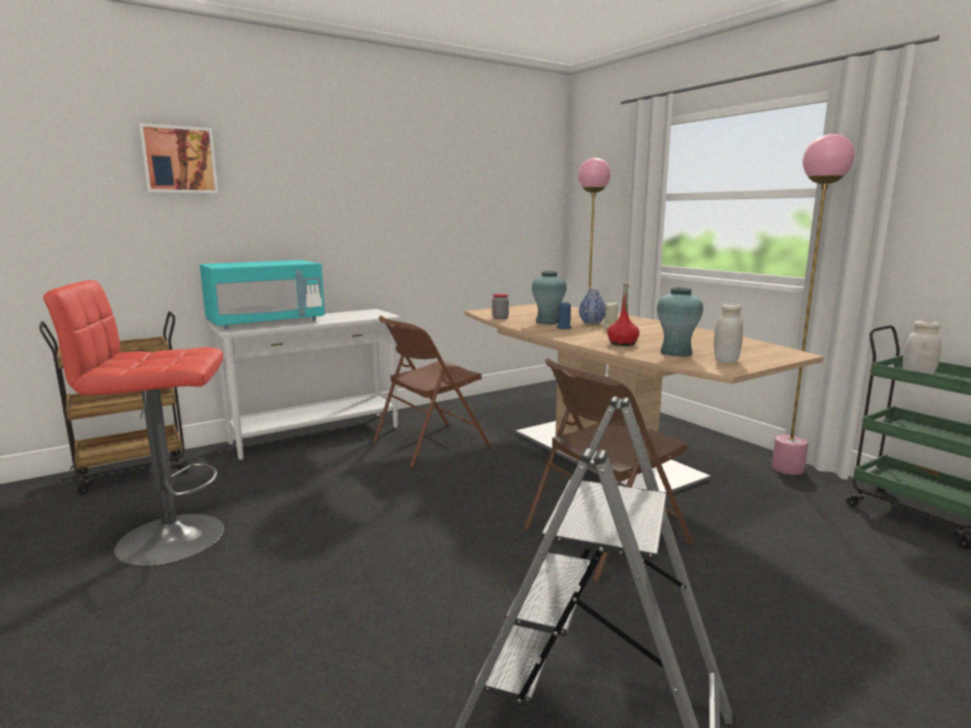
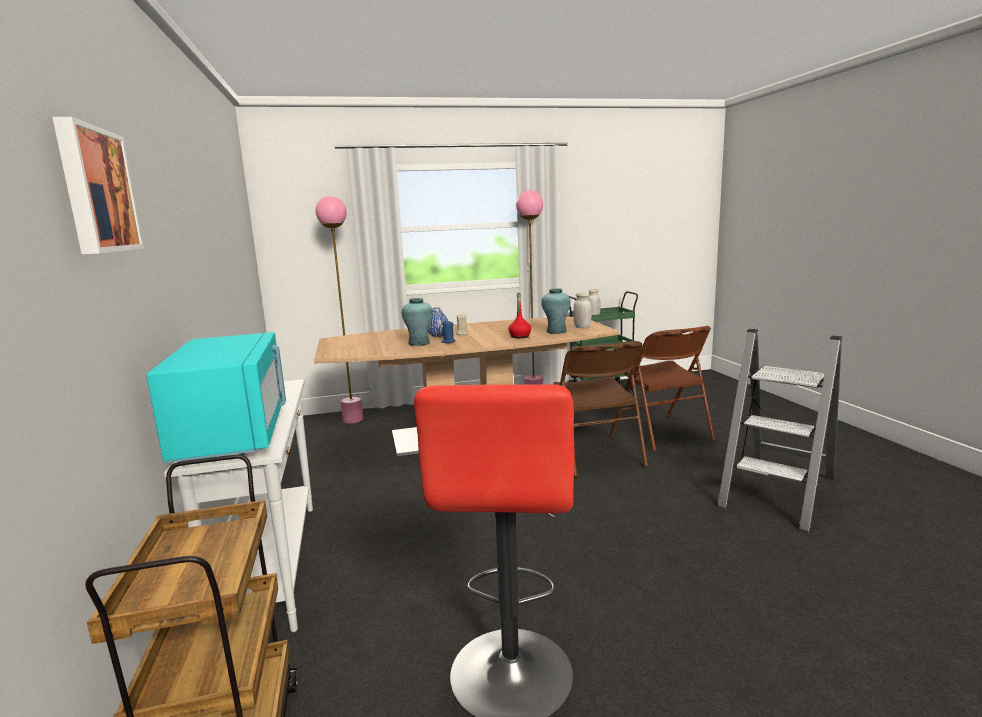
camera: 70 degrees left, 0 degrees up
(431, 444) = (382, 496): brown chair -> brown chair (661, 432)
(500, 318) = (378, 352): jar -> none

